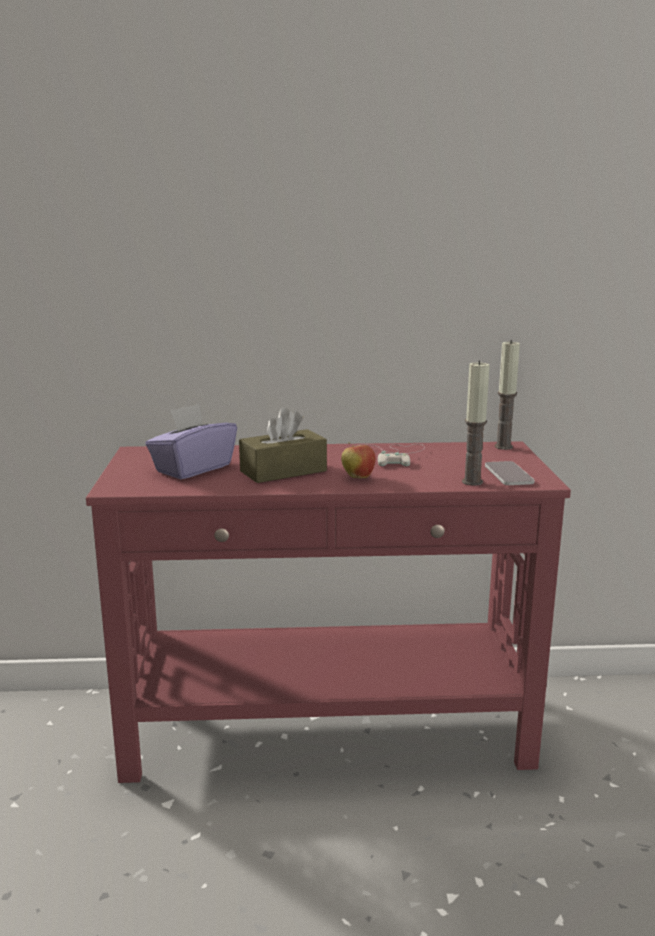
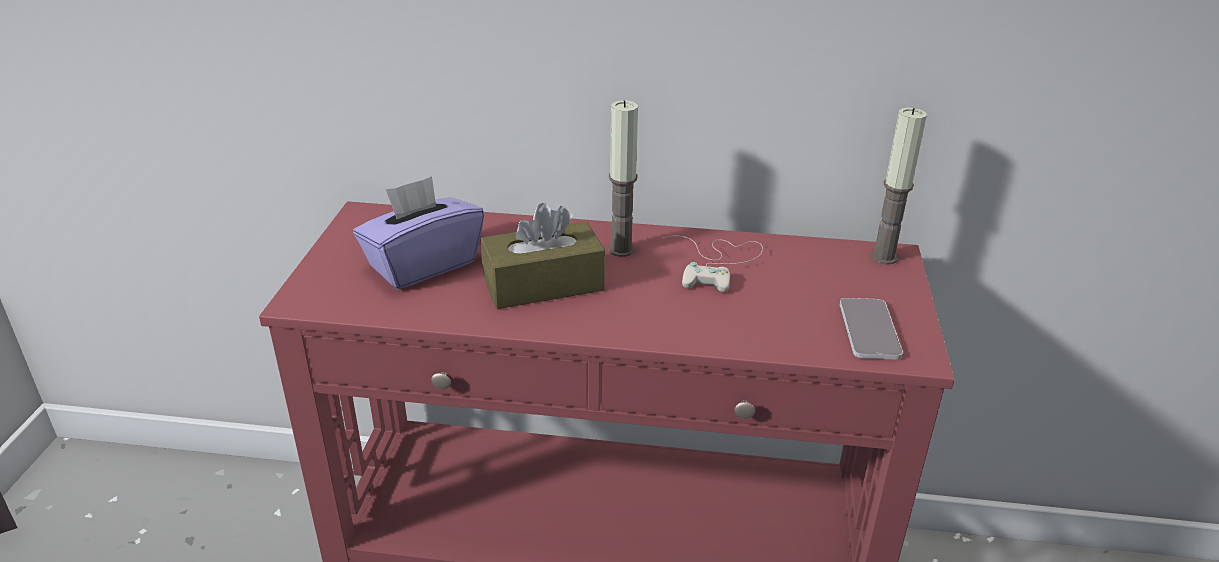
camera: 10 degrees right, 15 degrees up
(358, 477) = (643, 312): apple -> none
(472, 482) = (808, 342): candle -> candle (621, 249)

